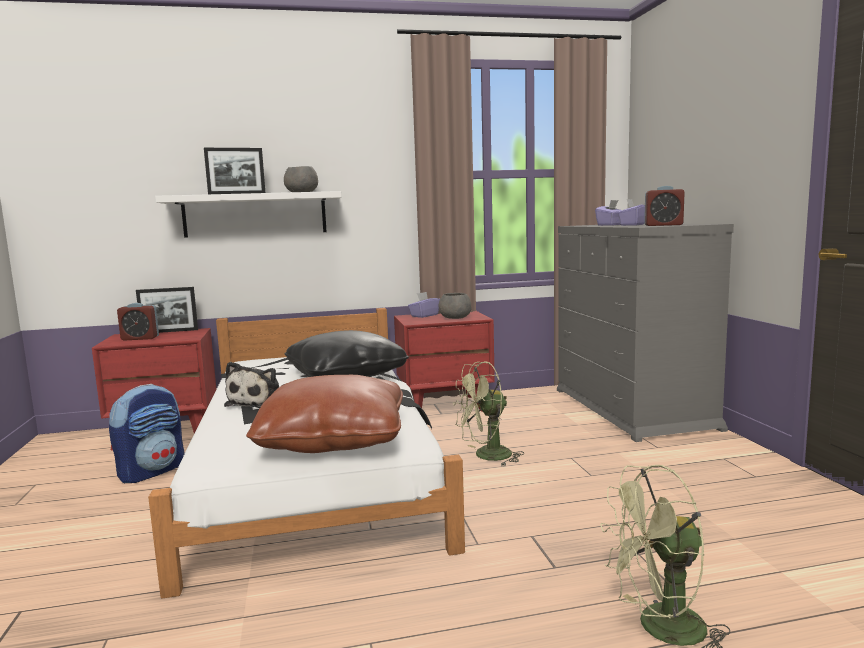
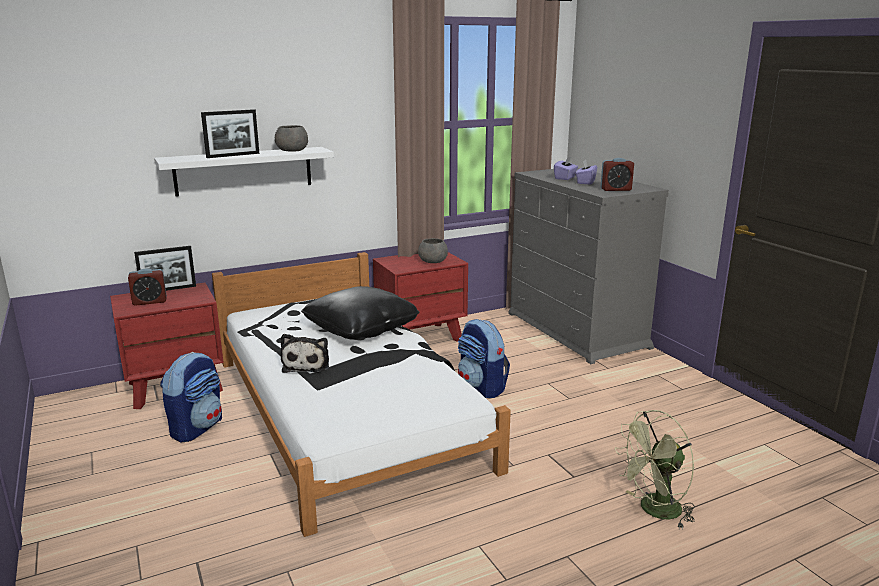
camera: 15 degrees left, 10 degrees up
(333, 440) = (406, 401): brown pillow -> none
(424, 315) = (402, 258): purple tissue box -> none
(486, 456) = (482, 387): green fan -> backpack

